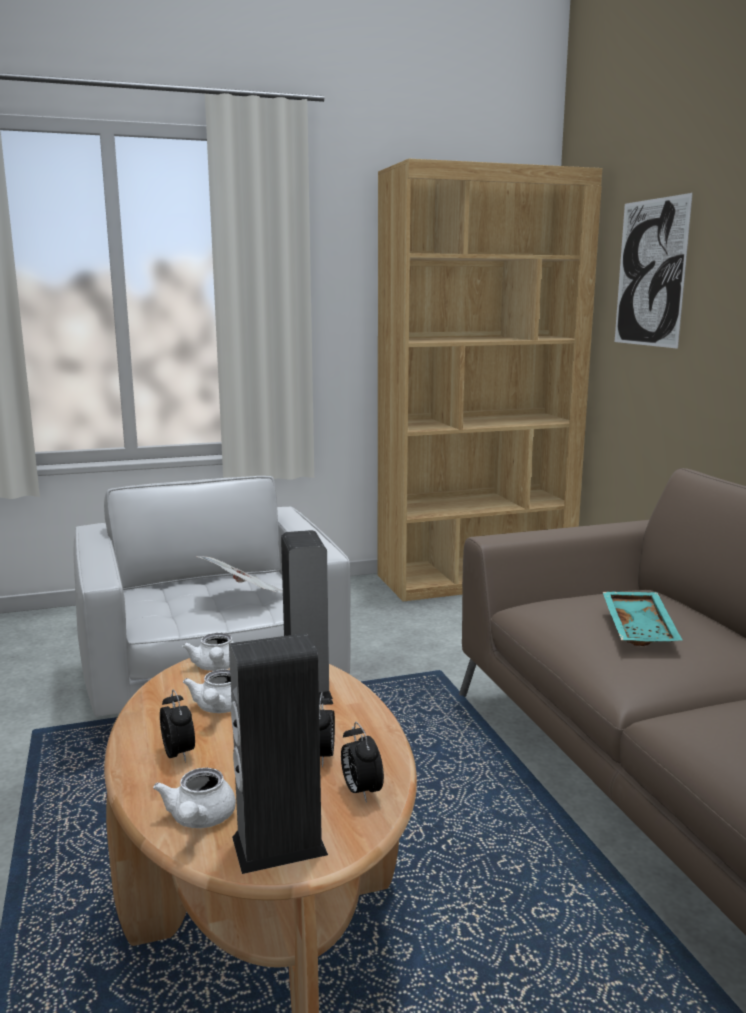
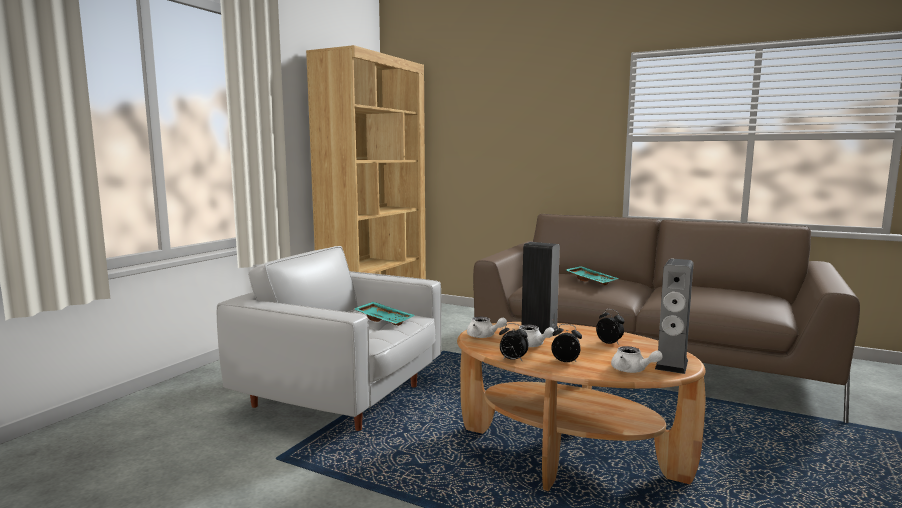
camera: 45 degrees left, 5 degrees down
(245, 598) = (384, 320): newspaper -> turquoise tray
(361, 791) = (647, 345): alarm clock -> alarm clock (512, 360)
(650, 273) = (466, 122): picture -> none

